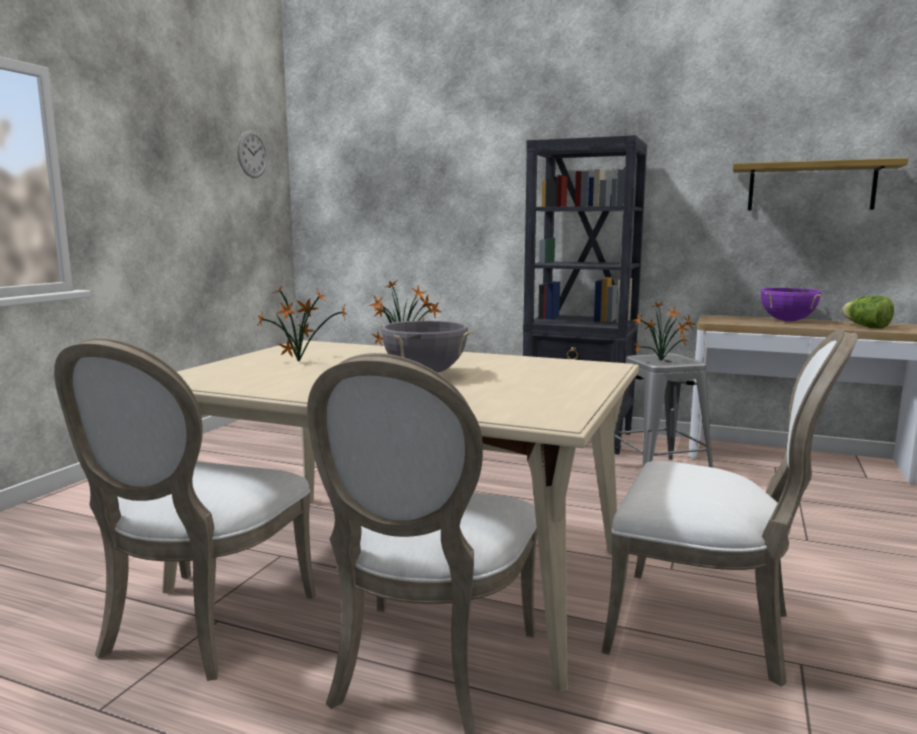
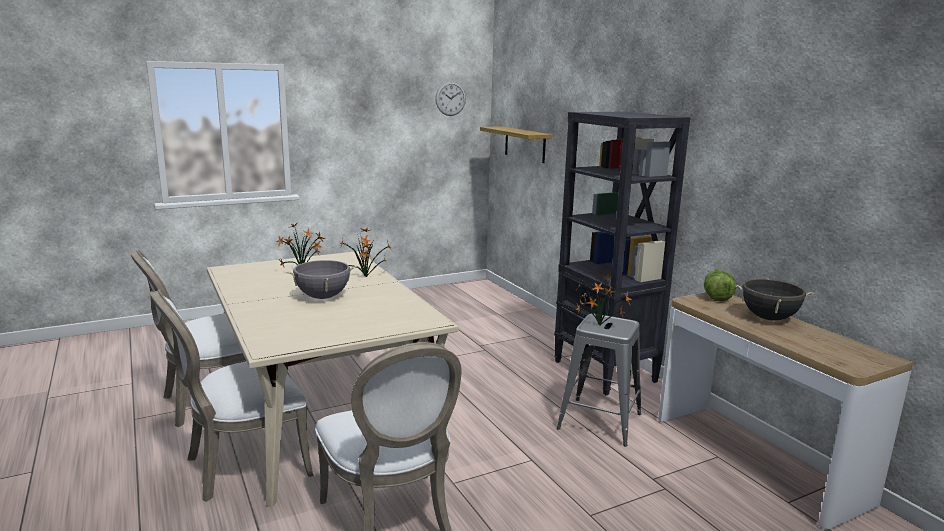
camera: 40 degrees right, 5 degrees up
(787, 321) = (769, 318): purple cooking pot -> black cooking pot
(811, 187) = (823, 182): shelf -> shelf (524, 144)
(866, 327) = (819, 347): lettuce -> lettuce (716, 297)

